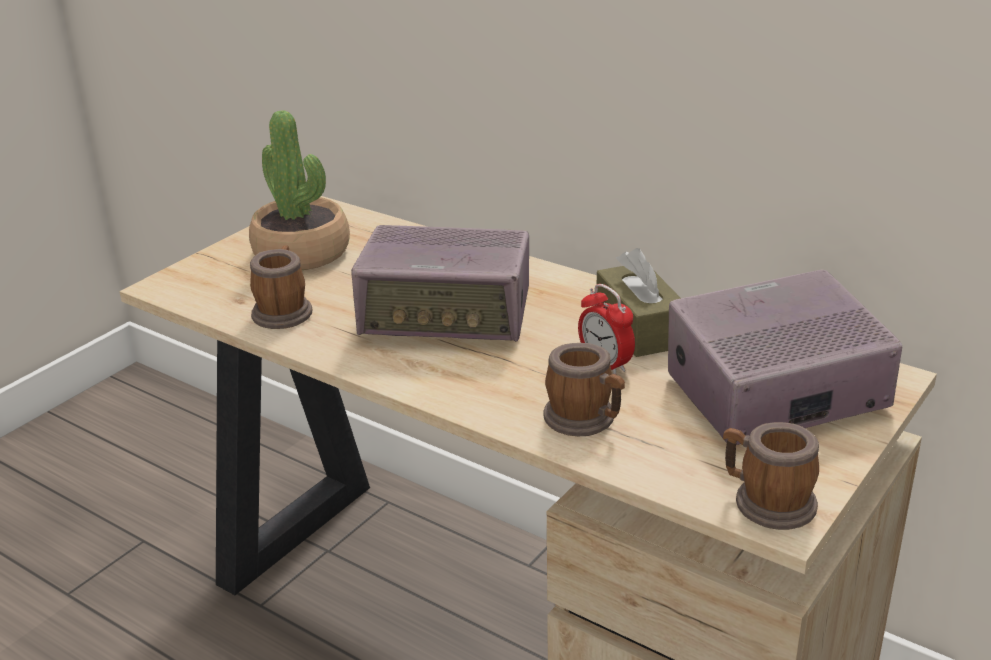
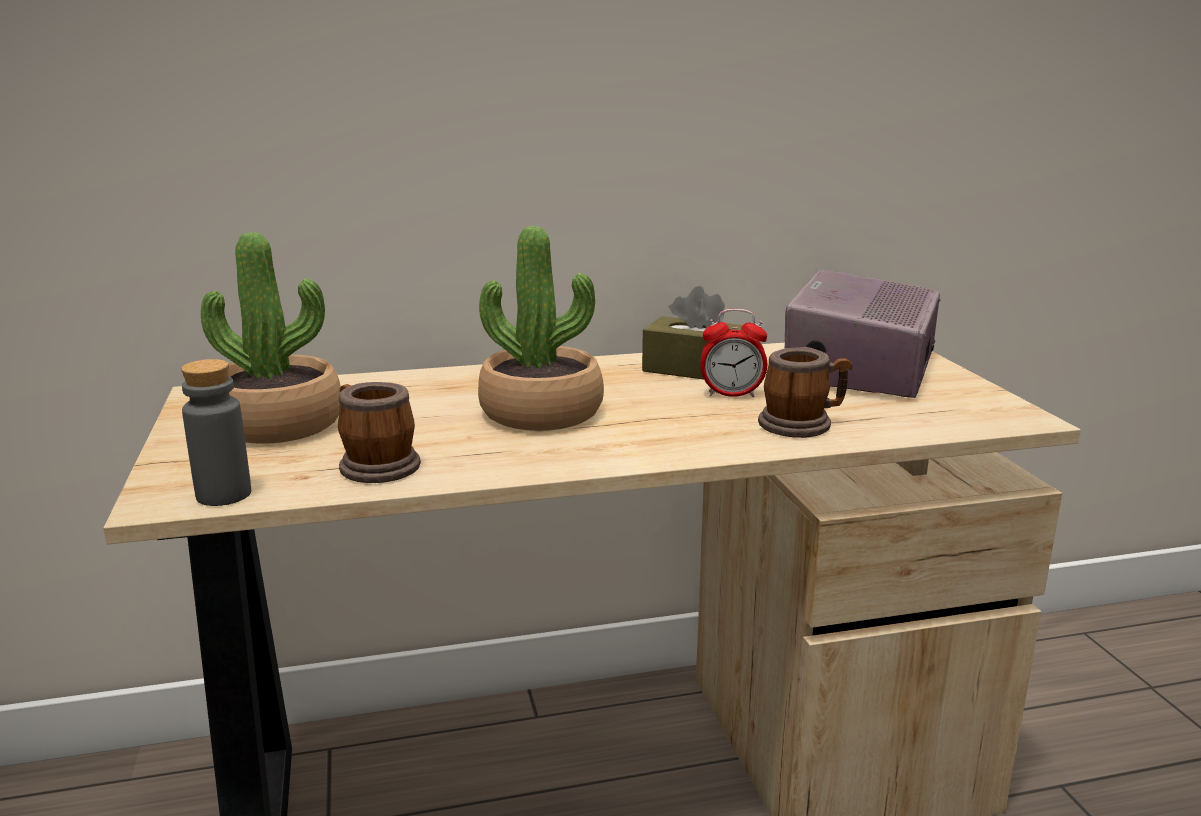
camera: 50 degrees left, 10 degrees down
(190, 295) = (224, 495): none -> grey bottle
(447, 315) = (541, 412): radio -> potted plant
(766, 502) = (996, 415): mug -> none

